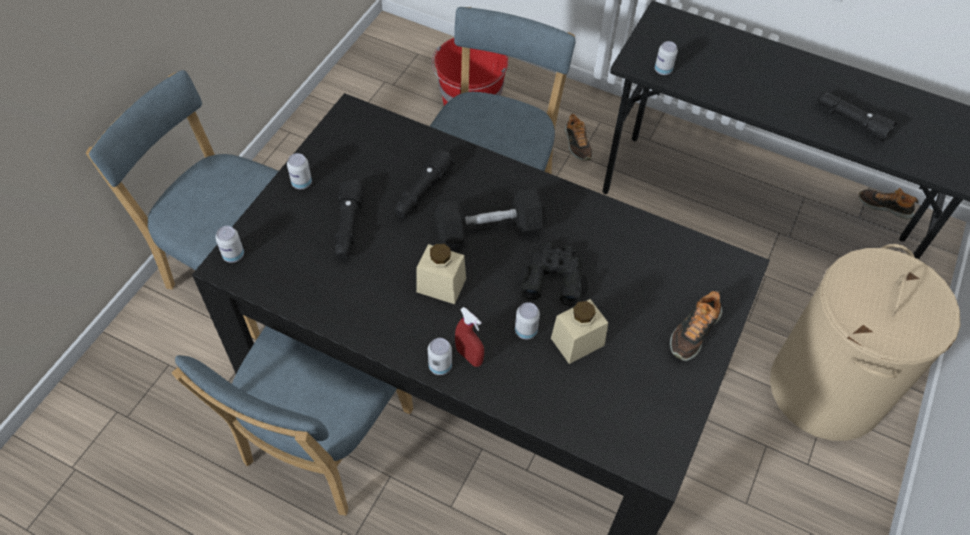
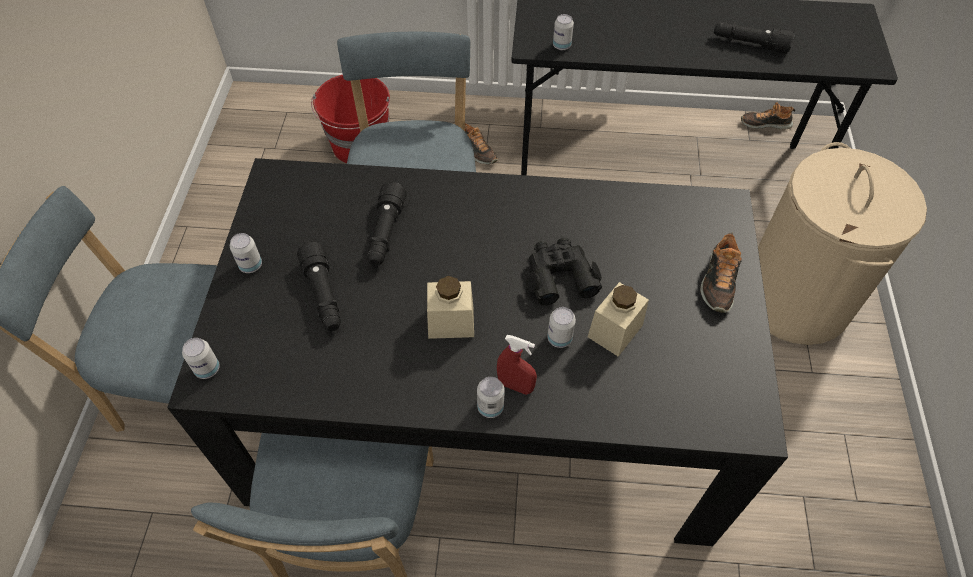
camera: 20 degrees left, 0 degrees up
(489, 229) = (472, 248): black dumbbell -> none

